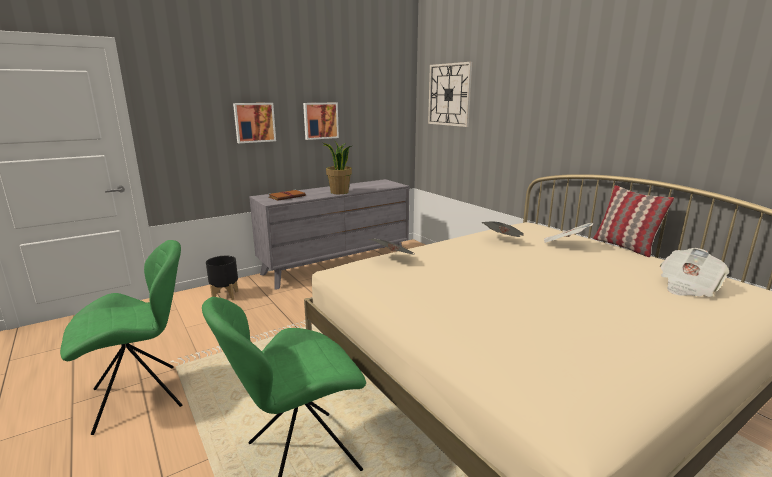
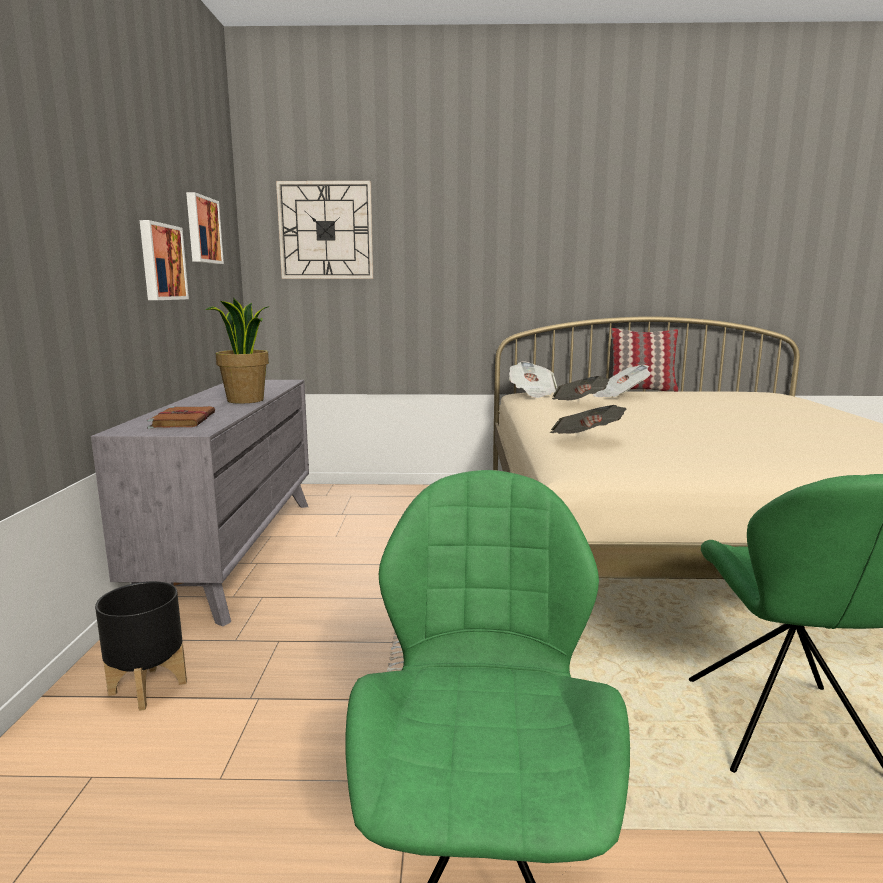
camera: 55 degrees left, 5 degrees down
(254, 122) = (80, 253): picture -> picture (202, 230)
(687, 287) = (760, 398): newspaper -> newspaper (532, 393)

